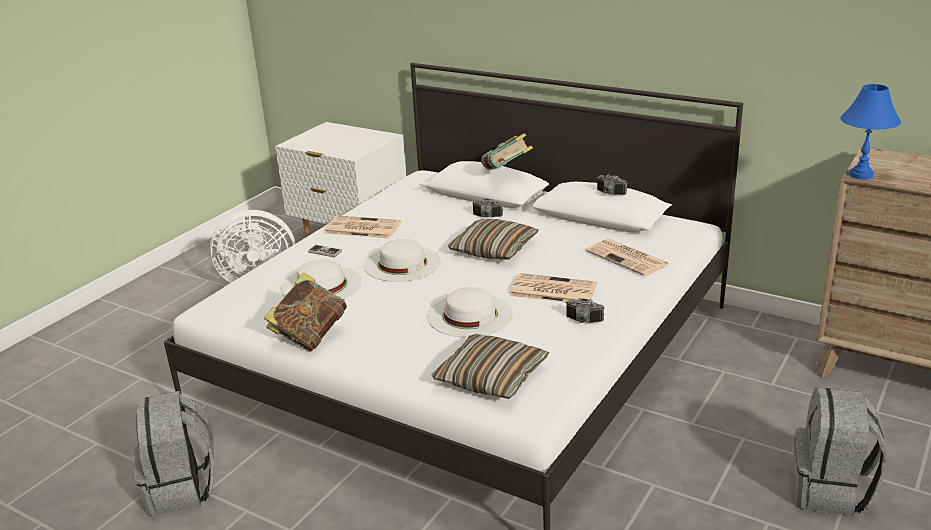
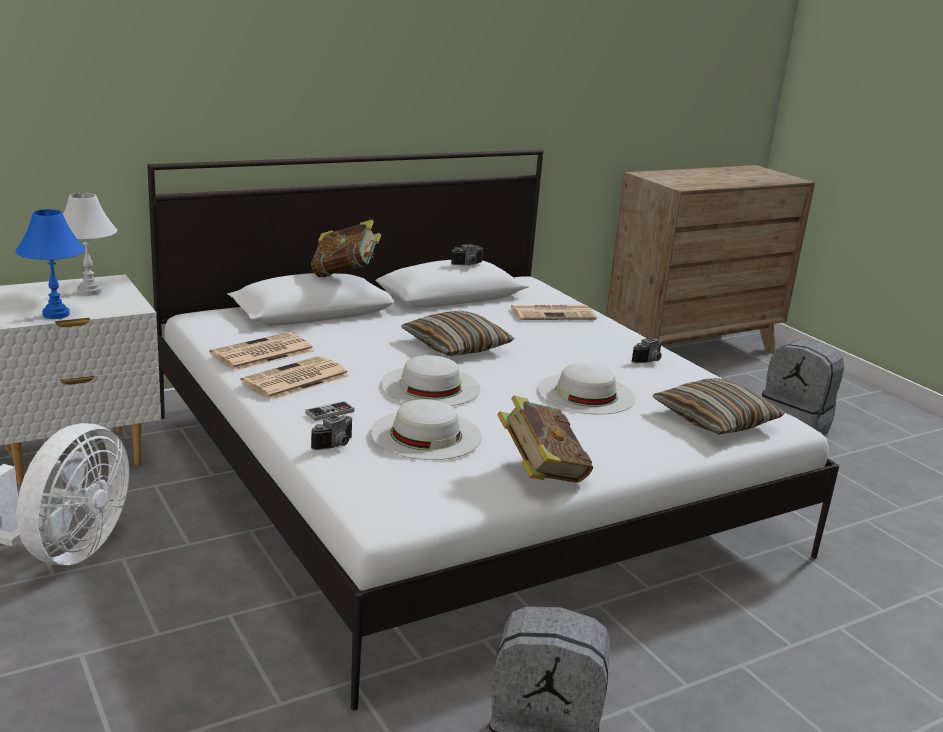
camera: 65 degrees left, 5 degrees down
(361, 139) = (89, 291): none -> white table lamp
(486, 217) = (375, 326): camera -> camera (336, 445)
(551, 290) = (578, 353): newspaper -> newspaper (261, 353)
(861, 175) = (681, 187): blue table lamp -> blue table lamp (56, 314)

